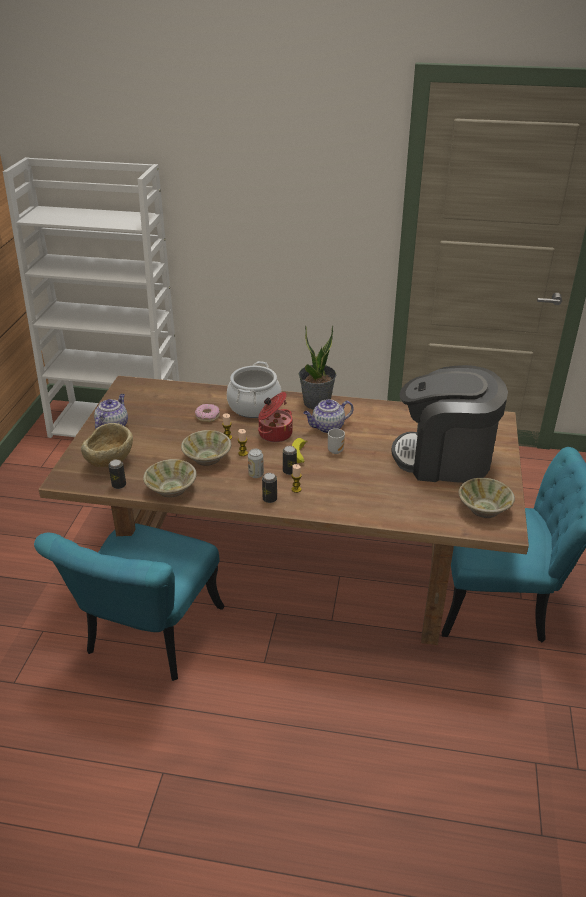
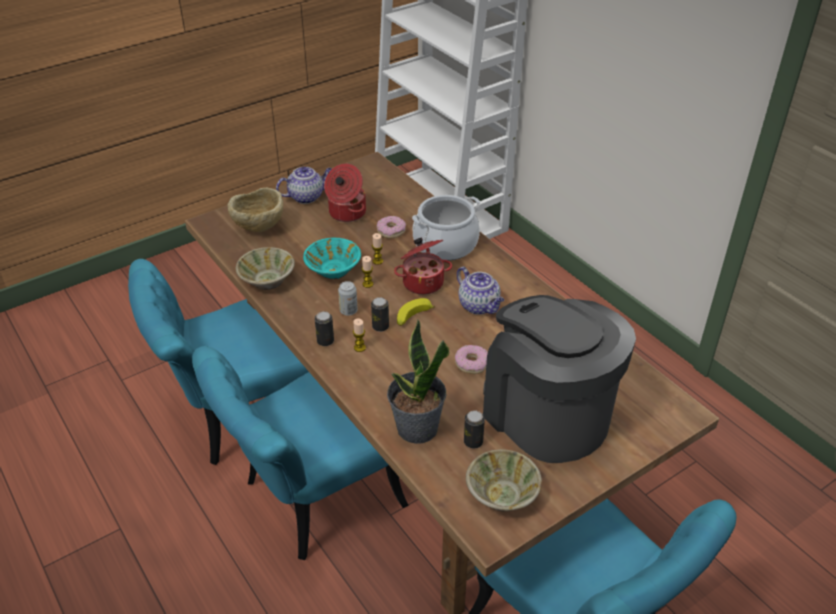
camera: 45 degrees right, 5 degrees up
(119, 485) = (238, 252): can -> can (473, 442)
(159, 421) = (346, 213): none -> cooking pot
(207, 458) = (333, 270): beige bowl -> turquoise bowl
(272, 650) = (309, 500): none -> turquoise chair
(317, 402) = (509, 275): potted plant -> potted plant (416, 428)
(327, 427) = (479, 306): teapot -> teapot turned 150 degrees counterclockwise
(335, 450) = (451, 333): mug -> none
(370, 458) = (472, 363): none -> donut

